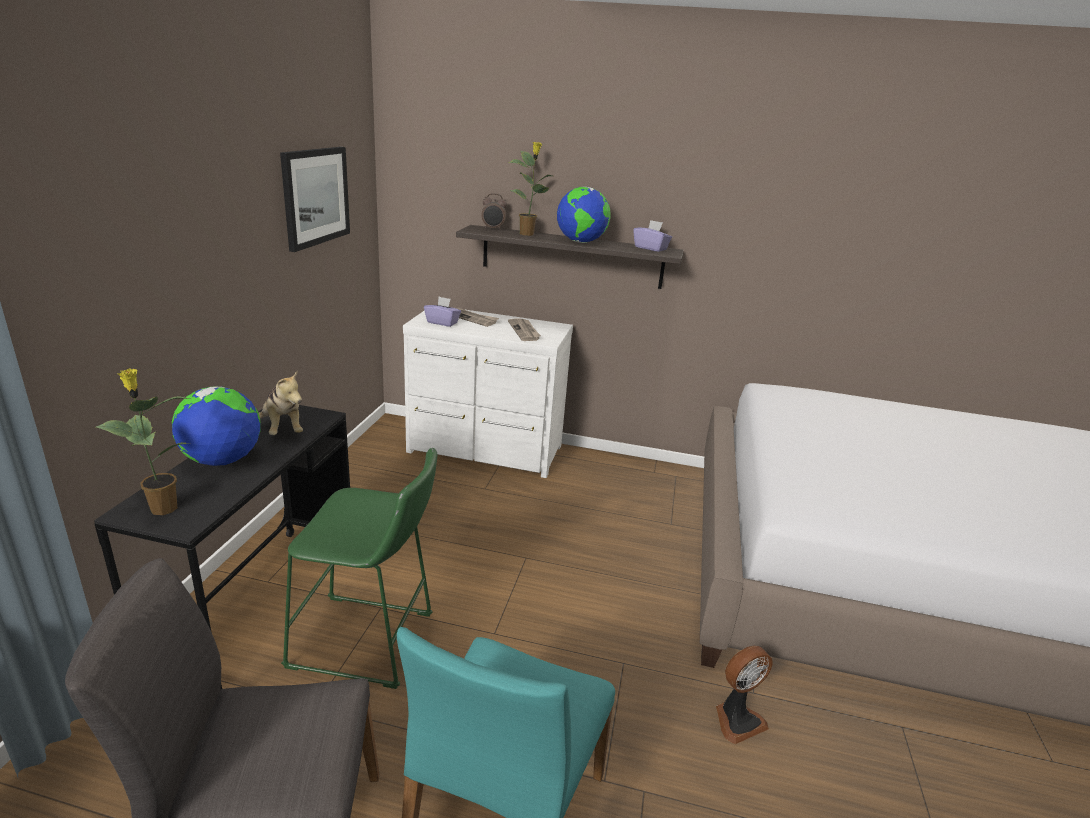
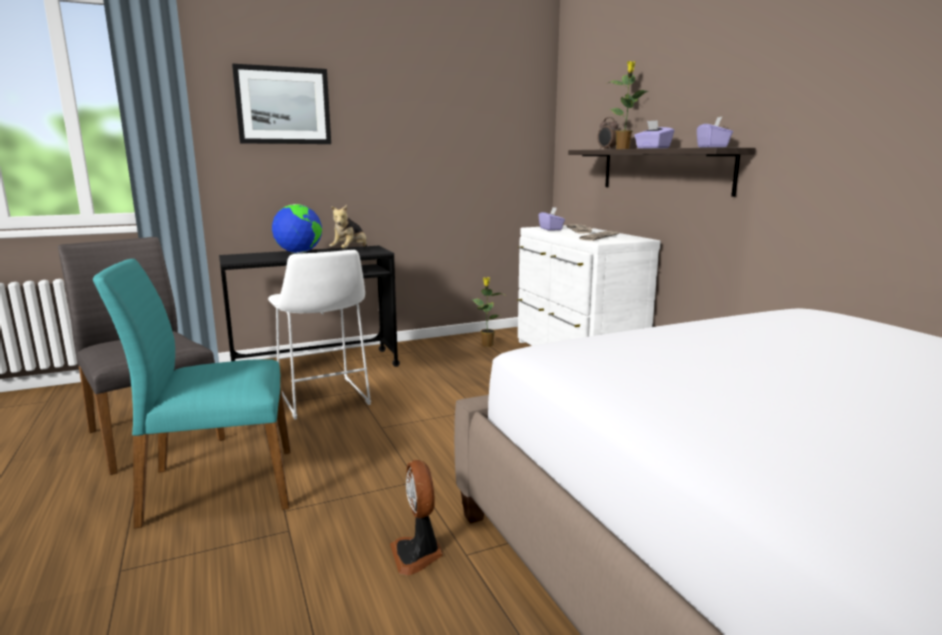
camera: 55 degrees right, 10 degrees down
(162, 508) = (242, 257): potted plant -> potted plant (487, 344)
(315, 196) = (470, 124): picture -> picture (283, 106)
(369, 642) = (323, 399): green stool -> white stool
(581, 242) = (652, 148): globe -> purple tissue box
(737, 719) = (418, 554): fan -> fan turned 45 degrees clockwise

